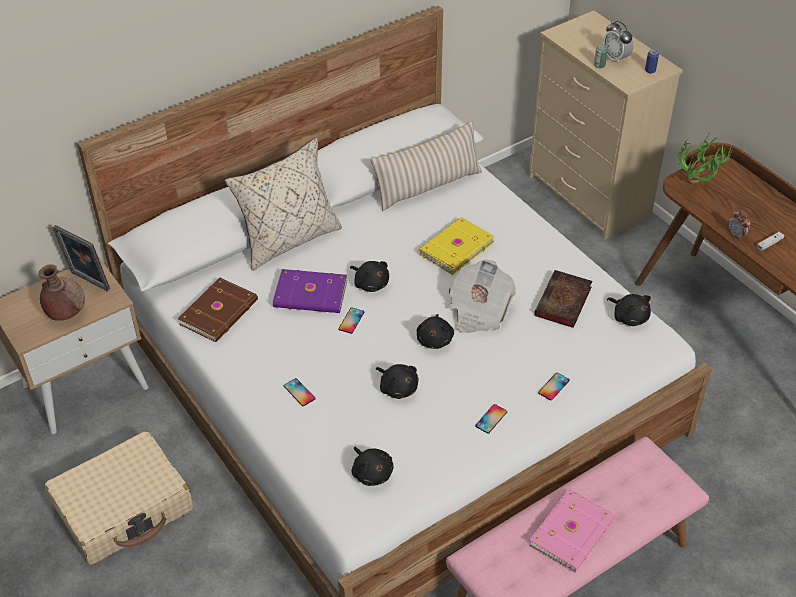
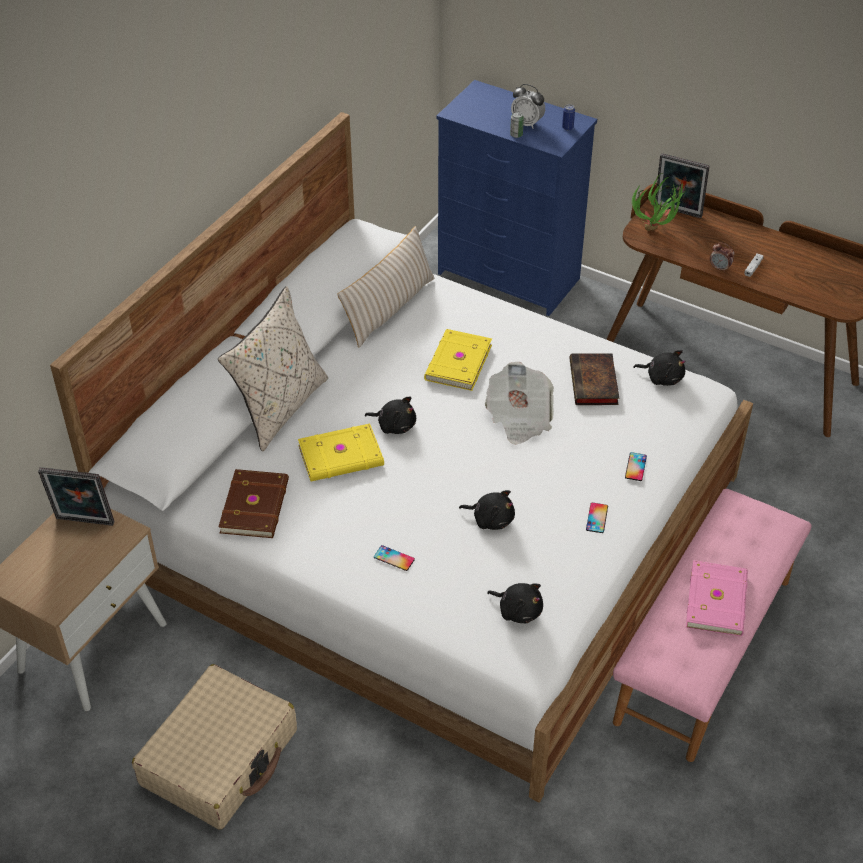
camera: 25 degrees left, 0 degrees up
(66, 313) = (81, 564): brown vase -> none
(310, 295) = (342, 457): purple book -> yellow book
(351, 320) = (400, 469): phone -> none
(435, 339) = (495, 460): black plush toy -> none
(589, 196) = (509, 277): beige dresser -> blue dresser
(727, 175) = (677, 212): none -> picture frame

